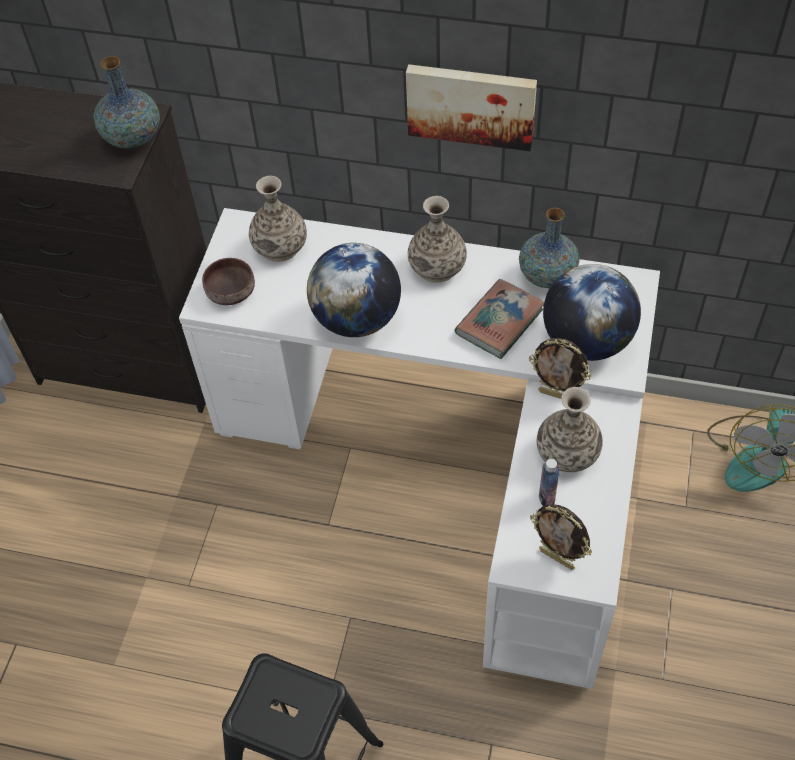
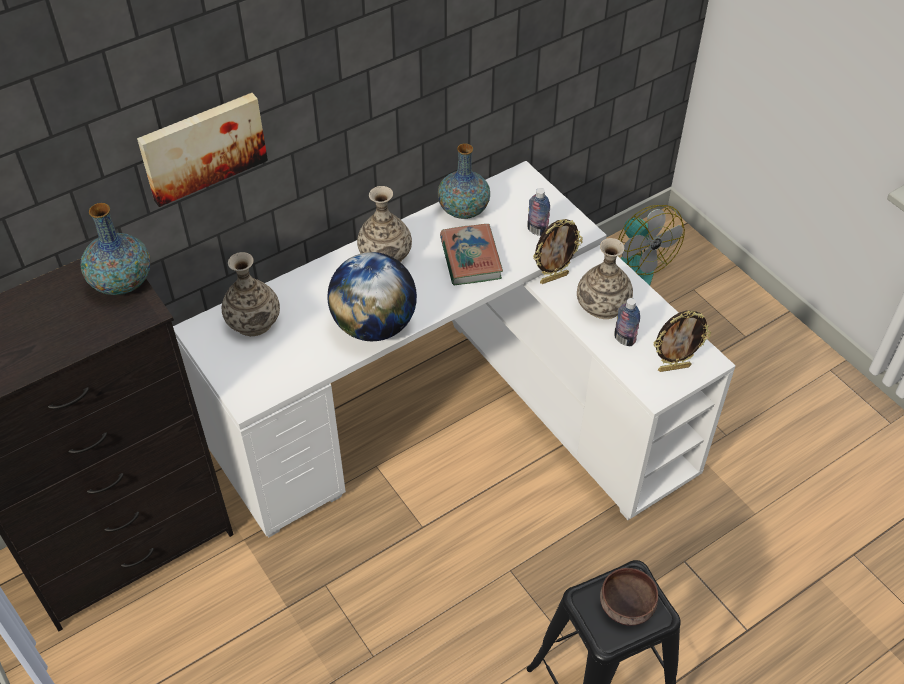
camera: 50 degrees left, 5 degrees down
(231, 290) = (256, 375): brown bowl -> brown bowl (626, 603)
(471, 104) = (372, 93): picture -> picture (202, 146)
(586, 341) = (537, 230): globe -> bottle

